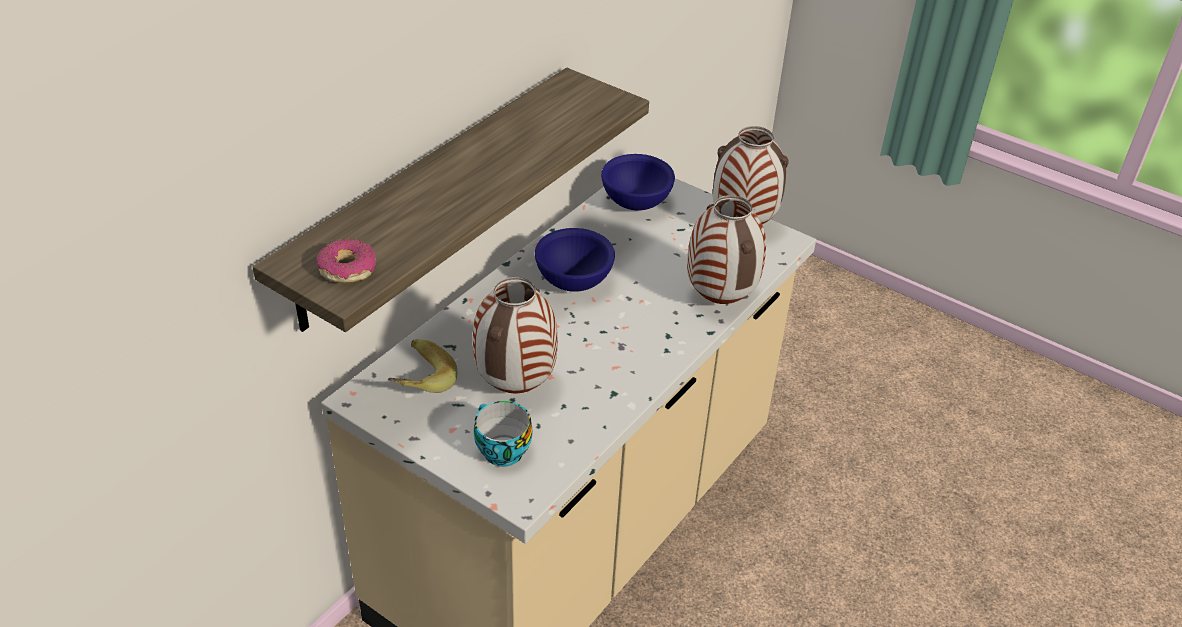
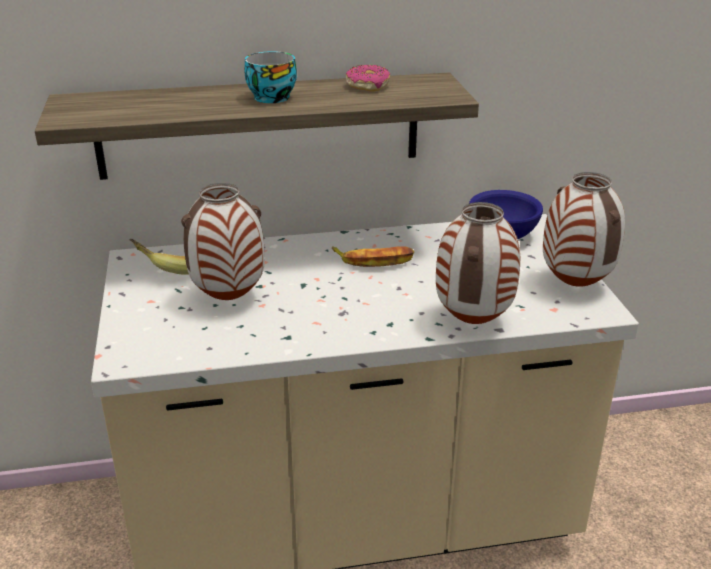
camera: 45 degrees right, 10 degrees down
(347, 269) = (88, 111): donut -> donut (368, 86)
(500, 450) = (156, 328): cup -> cup (271, 97)
(573, 281) = (374, 260): blue bowl -> banana

